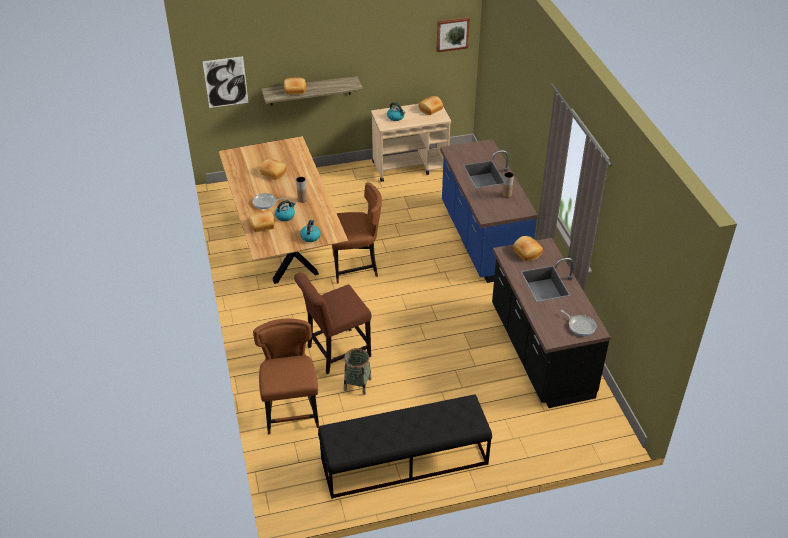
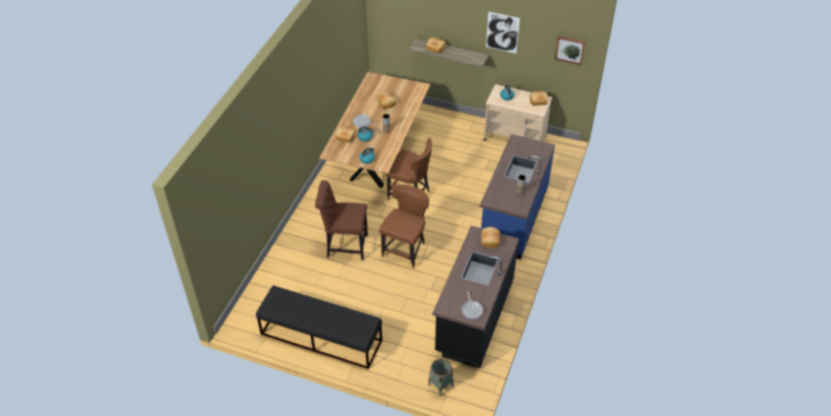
camera: 35 degrees right, 5 degrees up
(225, 82) = (390, 24): picture -> picture (502, 32)
(291, 411) = (286, 269): brown chair -> brown chair (405, 250)
(357, 384) = (339, 274): basket -> basket (440, 385)

